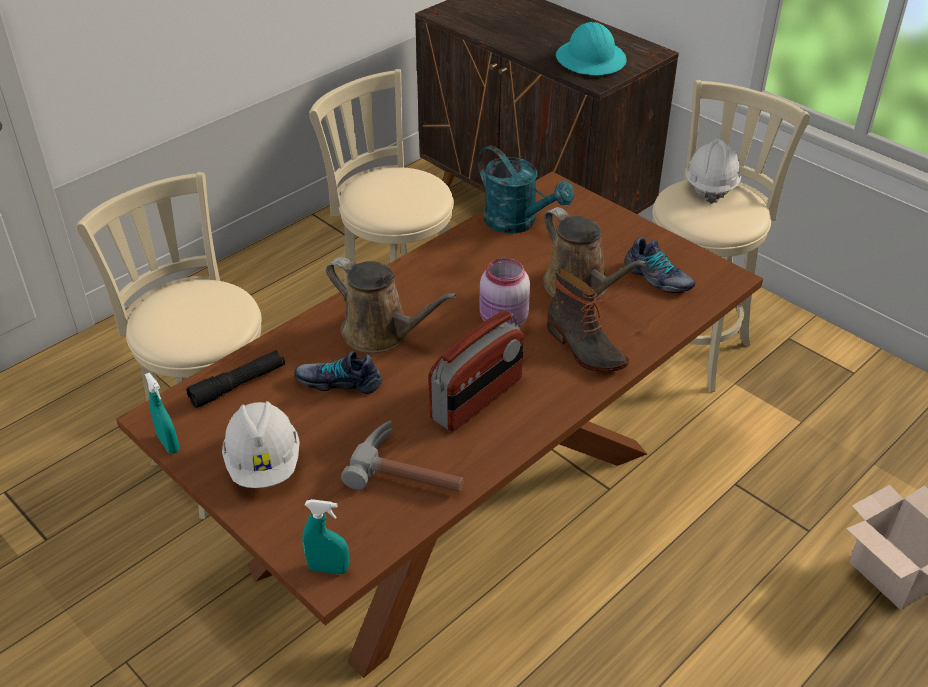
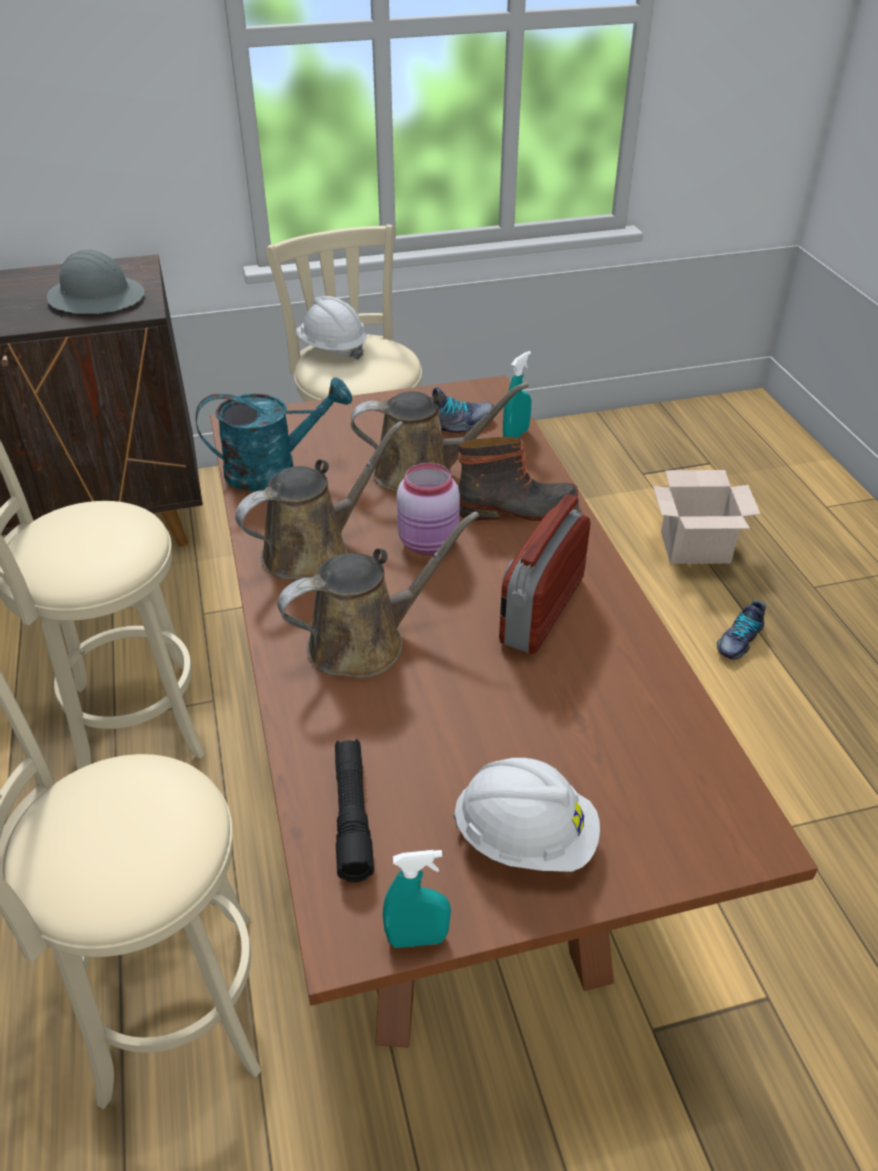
camera: 60 degrees left, 0 degrees up
(328, 568) = (744, 835): turquoise spray bottle -> turquoise spray bottle (515, 435)
(339, 381) = (424, 711): shoe -> shoe (738, 639)
(411, 470) = (620, 704): hammer -> none
(450, 275) = (313, 550): none -> brown watering can
(477, 400) = (541, 610): radio -> radio turned 135 degrees counterclockwise
(591, 60) = (97, 297): turquoise hard hat -> grey hard hat

